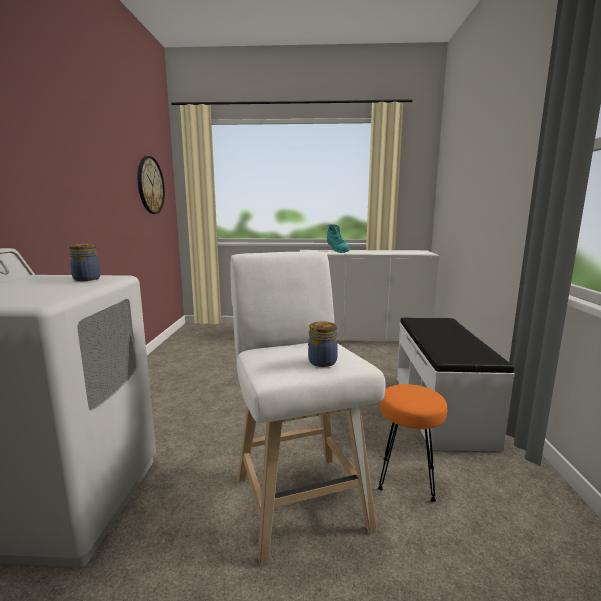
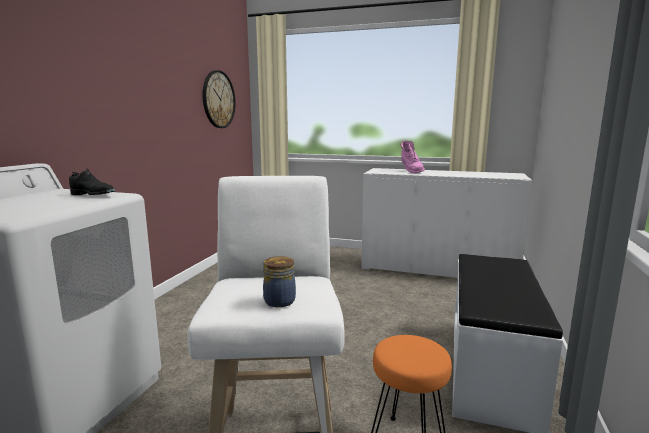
camera: 15 degrees right, 0 degrees up
(87, 279) = (93, 195): jar -> black shoe
(336, 251) = (410, 171): turquoise boot -> pink boot

